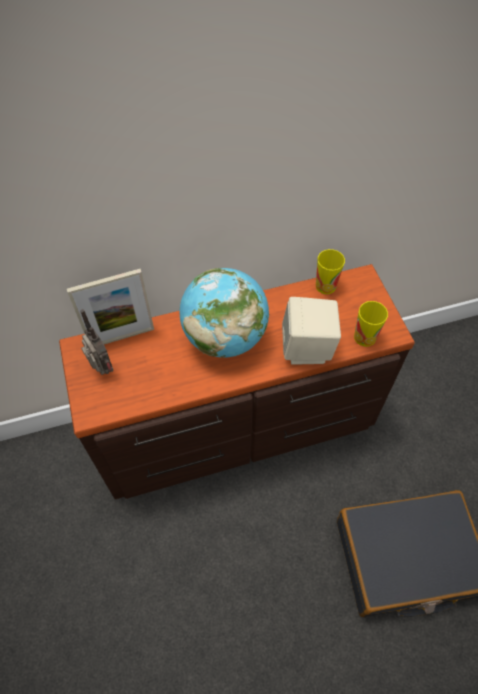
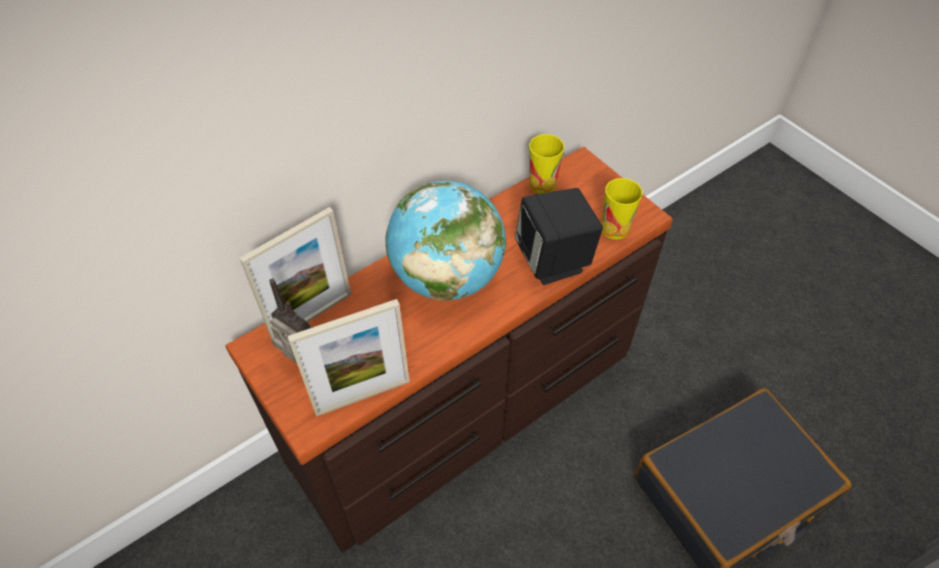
camera: 20 degrees left, 5 degrees down
(132, 405) = (362, 396): none -> picture frame
(307, 348) = (554, 261): beige speaker -> black speaker

